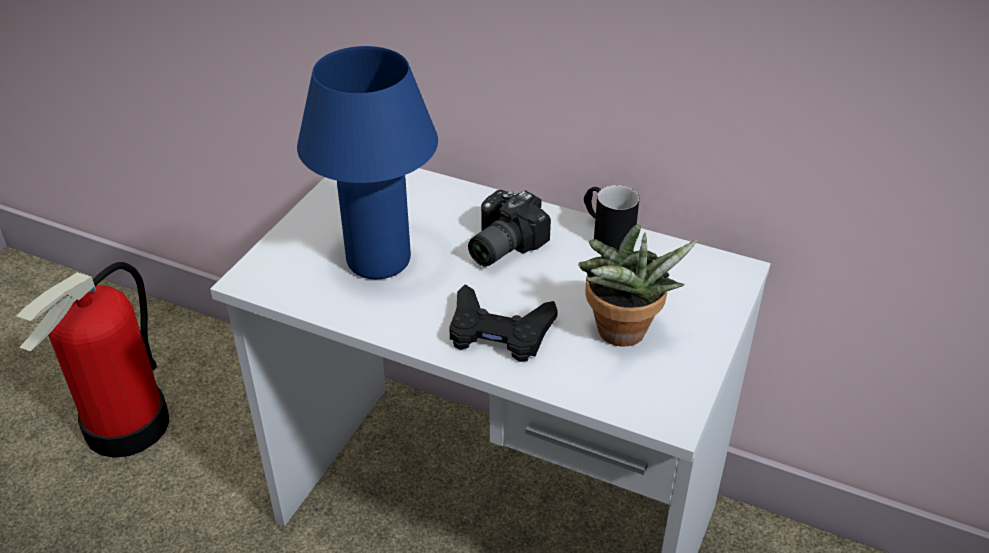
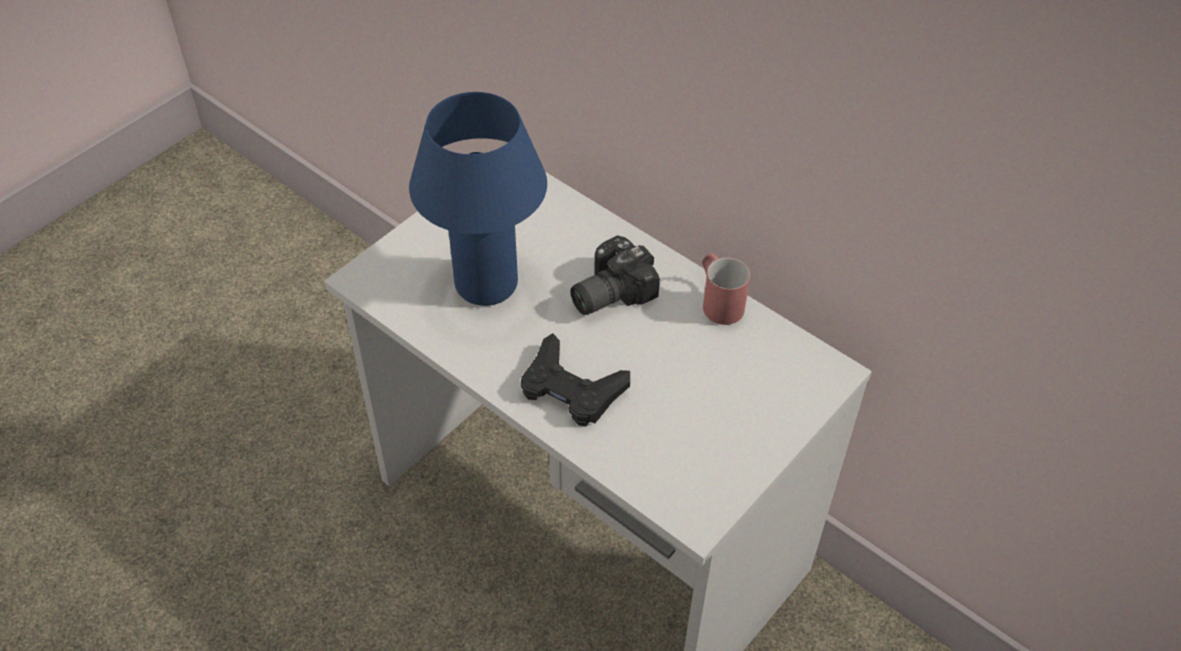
camera: 15 degrees right, 10 degrees up
(128, 426) = (272, 350): fire extinguisher -> none
(606, 234) = (718, 301): black mug -> red mug
(622, 336) = (686, 420): potted plant -> none

